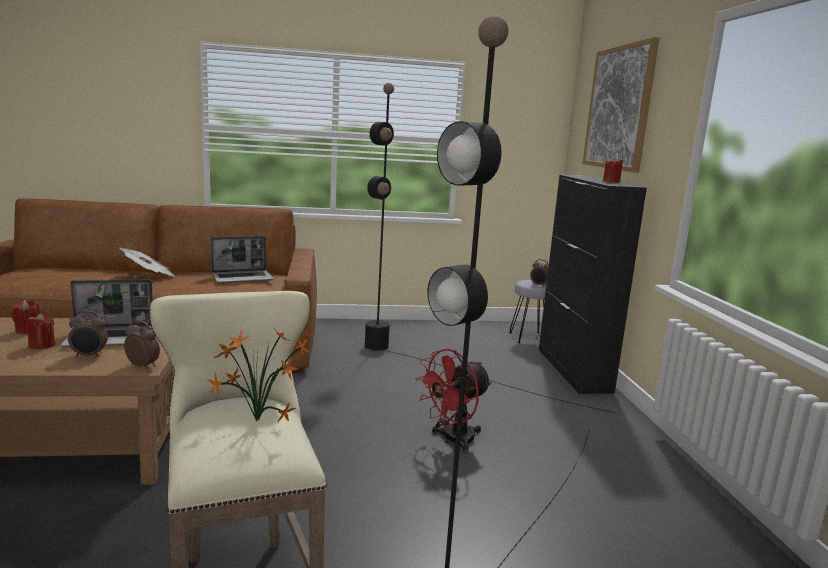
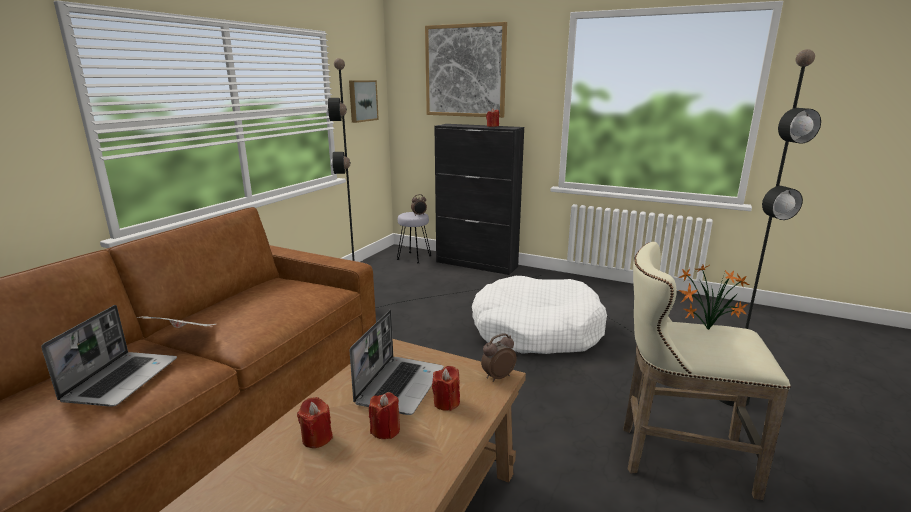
camera: 55 degrees left, 5 degrees up
(89, 356) = (446, 402): alarm clock -> red candle
(243, 278) = (283, 292): laptop -> laptop (122, 379)
(452, 440) = (536, 330): red fan -> white dog bed
(515, 140) = (362, 101): none -> picture

